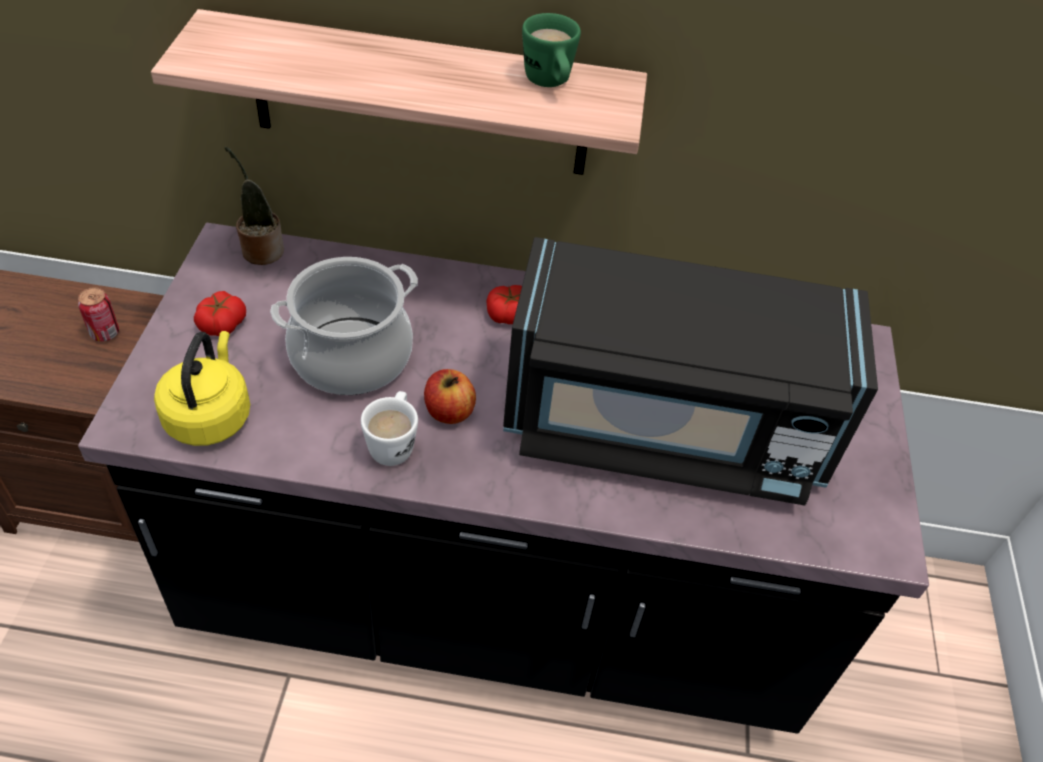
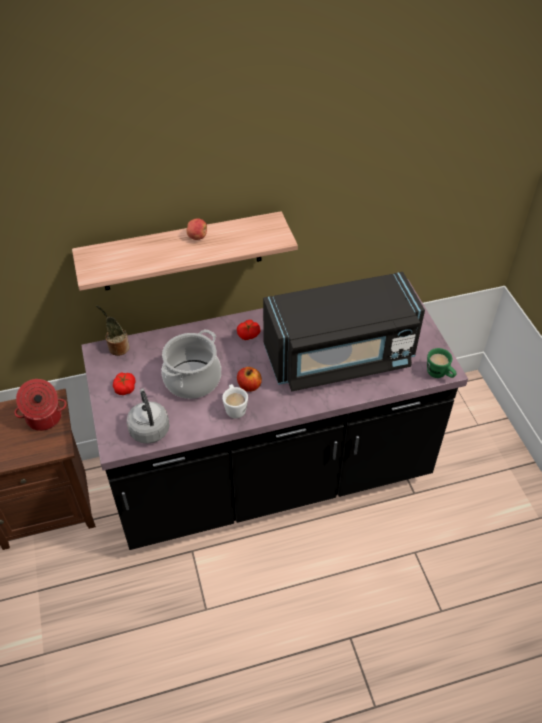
camera: 20 degrees left, 0 degrees up
(105, 333) = (44, 418): can -> cooking pot
(210, 415) = (149, 428): yellow kettle -> grey kettle
(443, 63) = (197, 237): none -> apple
(550, 84) = (247, 231): green mug -> green mug (439, 375)

